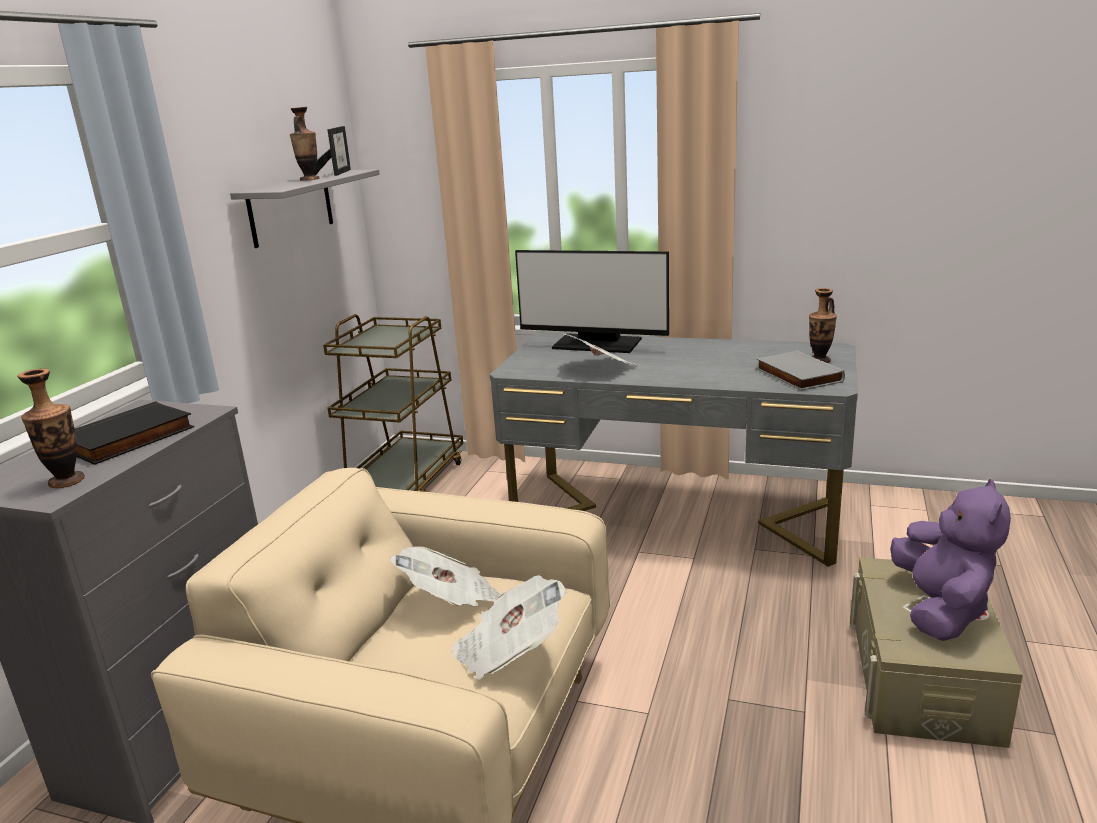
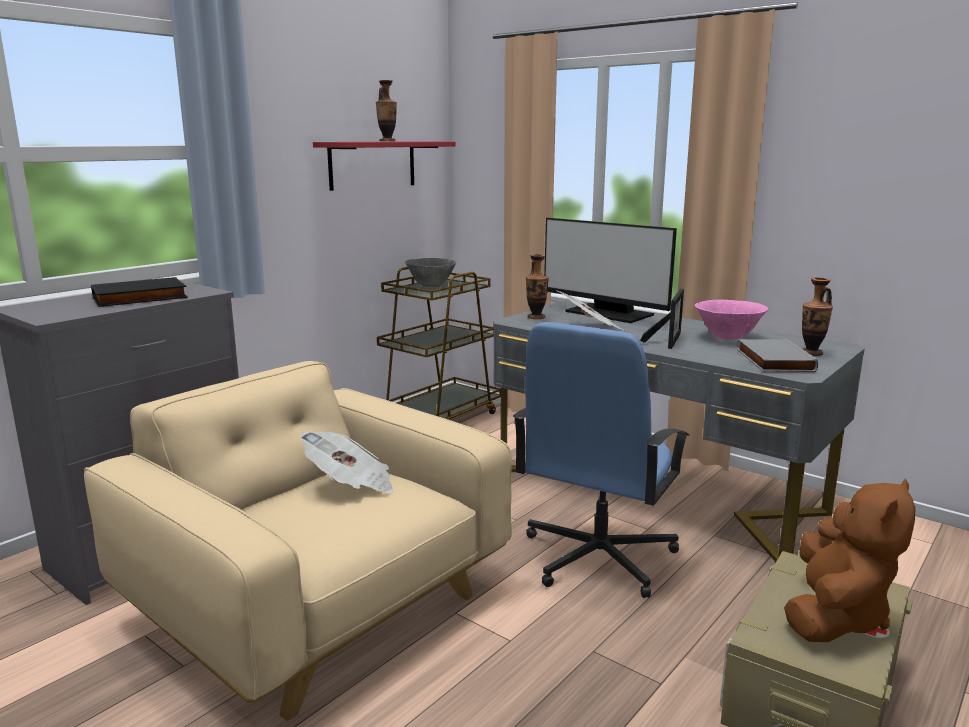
camera: 20 degrees right, 5 degrees down
(67, 481) = (70, 312): vase -> vase (536, 317)
(291, 208) = (372, 164): grey shelf -> red shelf
(337, 173) = (418, 141): picture frame -> picture frame (667, 340)
(376, 338) = (431, 286): none -> grey bowl
(509, 651) = (360, 529): newspaper -> none
(669, 601) = (597, 557): none -> blue office chair
(734, 356) = (727, 338): none -> pink bowl
(941, 609) = (835, 616): purple plush toy -> brown plush toy

